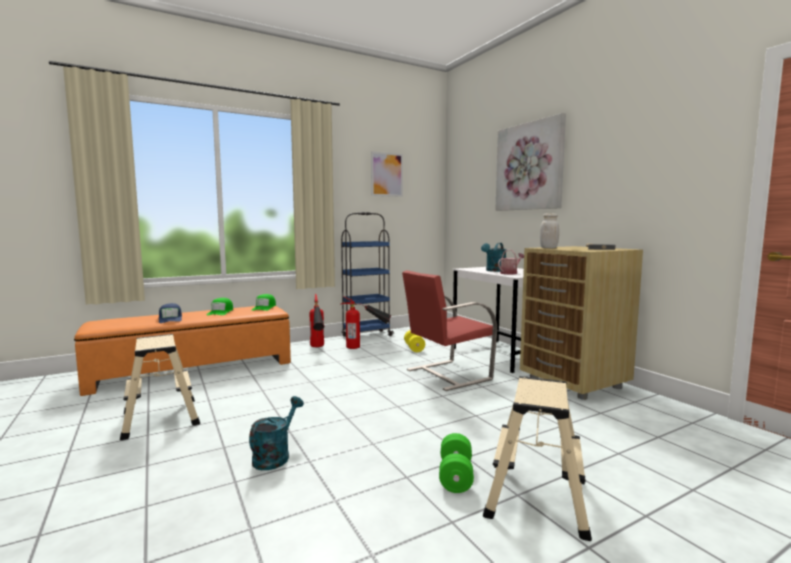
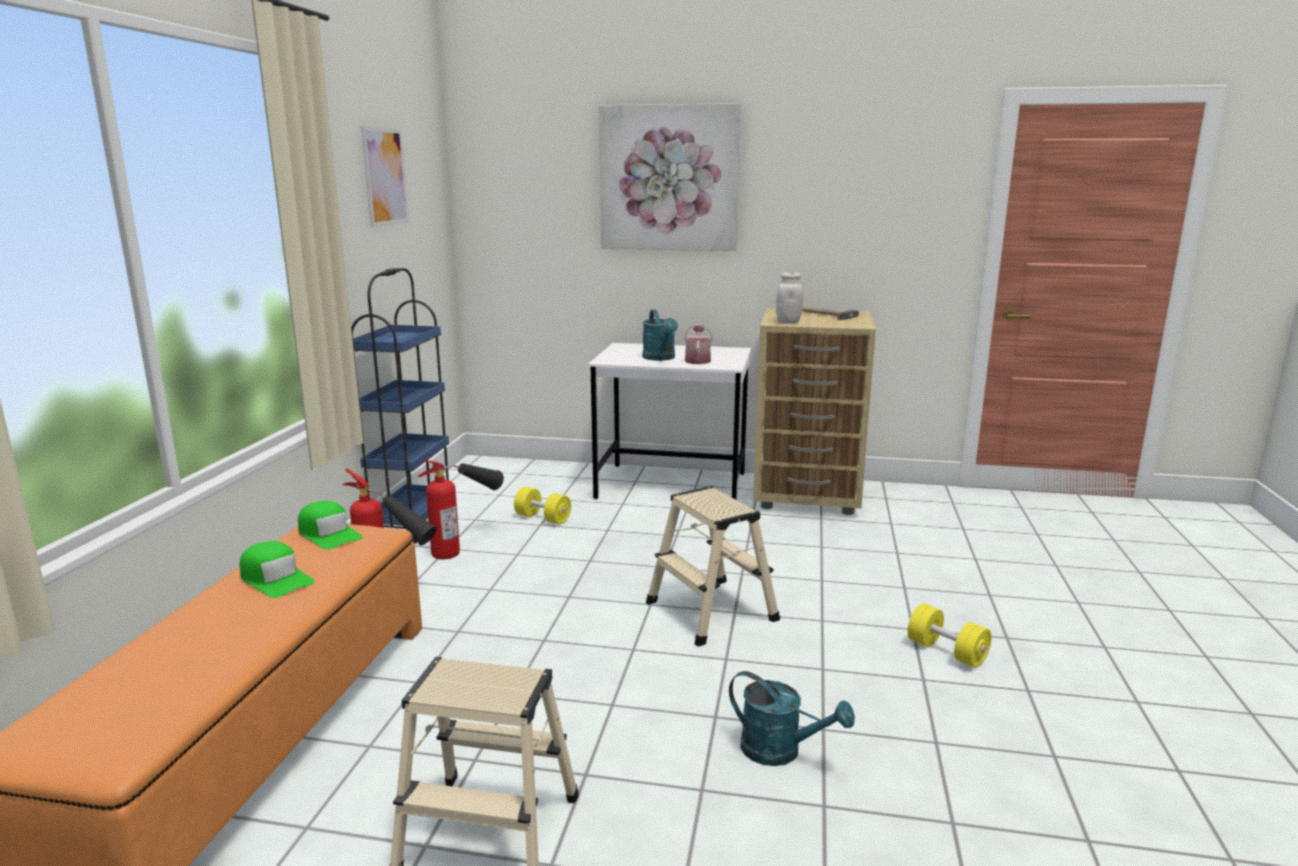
camera: 50 degrees left, 10 degrees up
(170, 319) = (226, 641): blue cap -> none
(275, 456) = (781, 751): turquoise watering can -> turquoise watering can turned 150 degrees clockwise
(446, 375) = (679, 542): red chair -> none
(455, 476) = (946, 652): green dumbbell -> yellow dumbbell
(536, 498) = (1019, 632): beige step ladder -> beige step ladder (712, 611)

